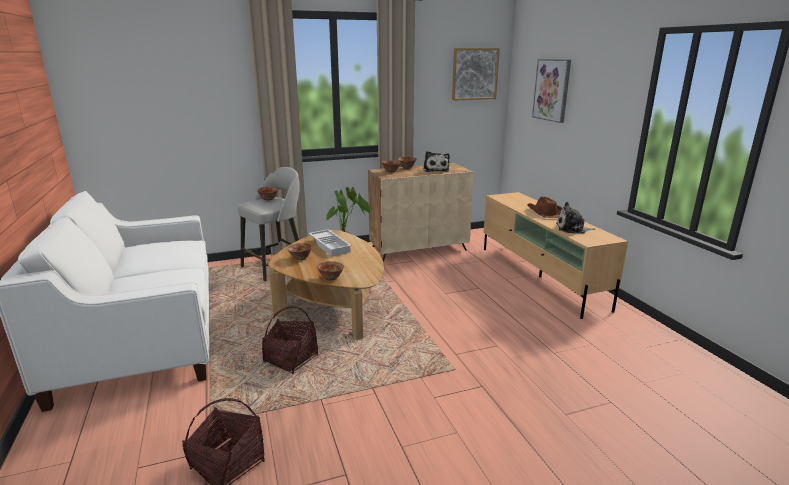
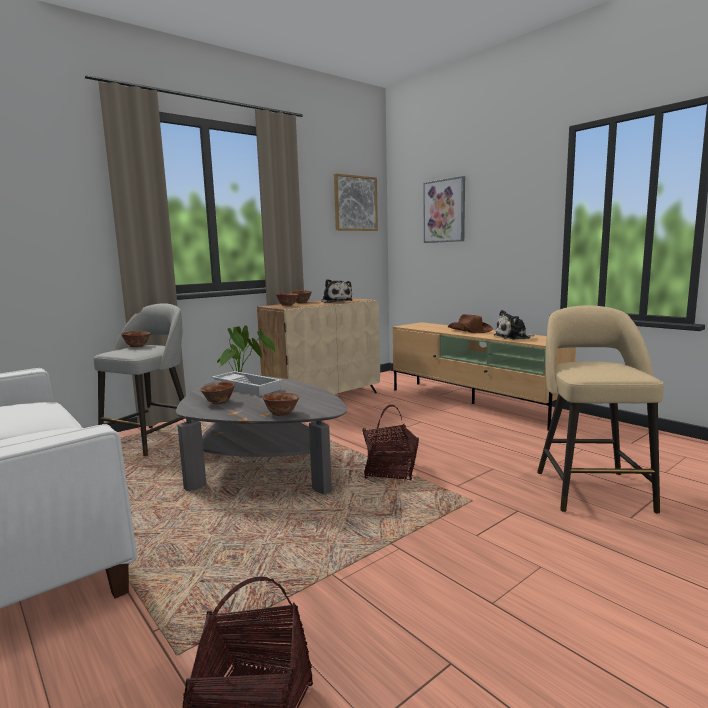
camera: 20 degrees left, 10 degrees down
(291, 359) = (251, 535): basket -> basket (390, 471)
(332, 305) = (262, 466): brown coffee table -> grey coffee table
(559, 382) = (591, 489): none -> beige stool

